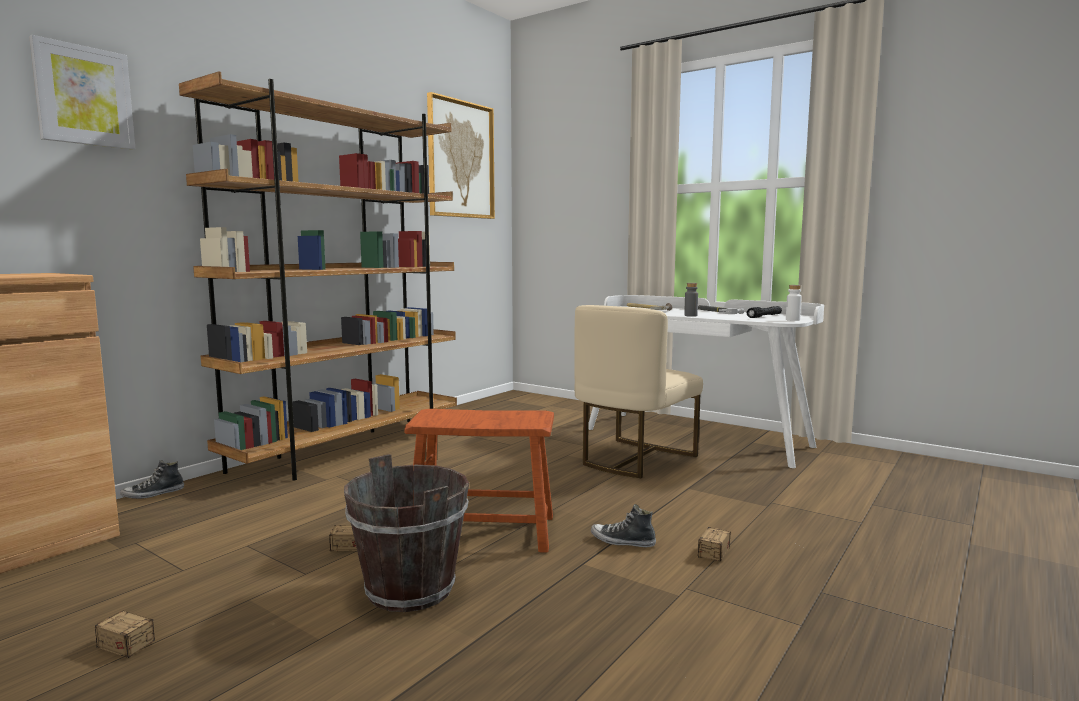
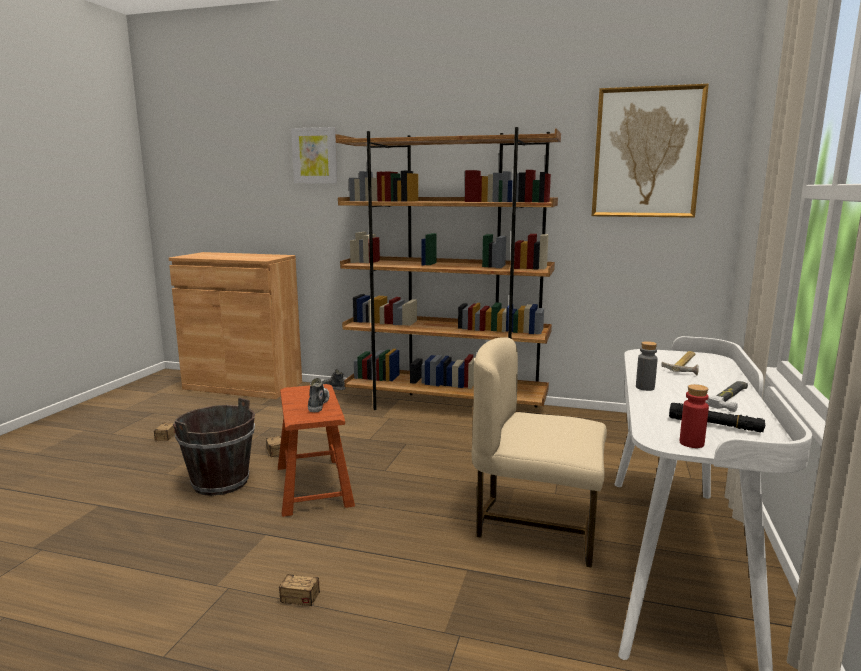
camera: 70 degrees right, 5 degrees up
(622, 541) = (311, 546): shoe -> shoe (318, 404)
(792, 320) = (691, 443): white bottle -> red bottle

